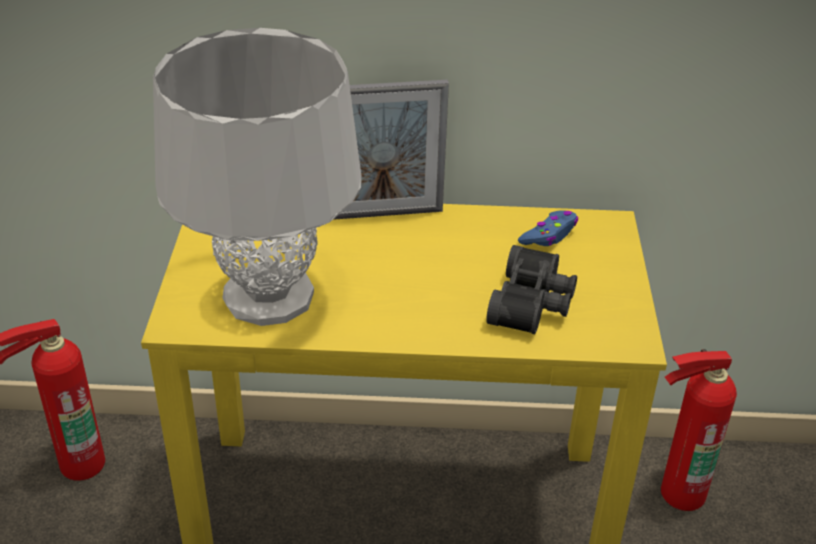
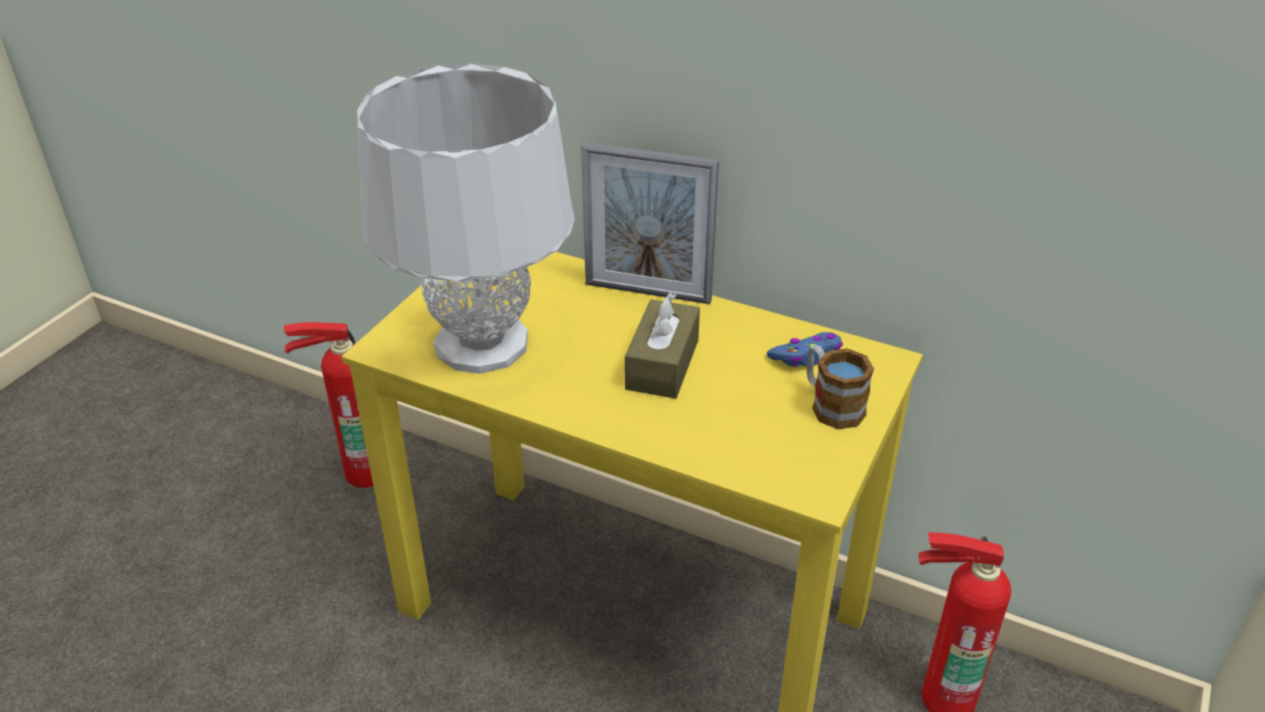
camera: 25 degrees right, 0 degrees up
(439, 272) = (662, 364): none -> brown tissue box
(534, 303) = (738, 422): black binoculars -> none
(594, 269) = (831, 405): none -> mug

